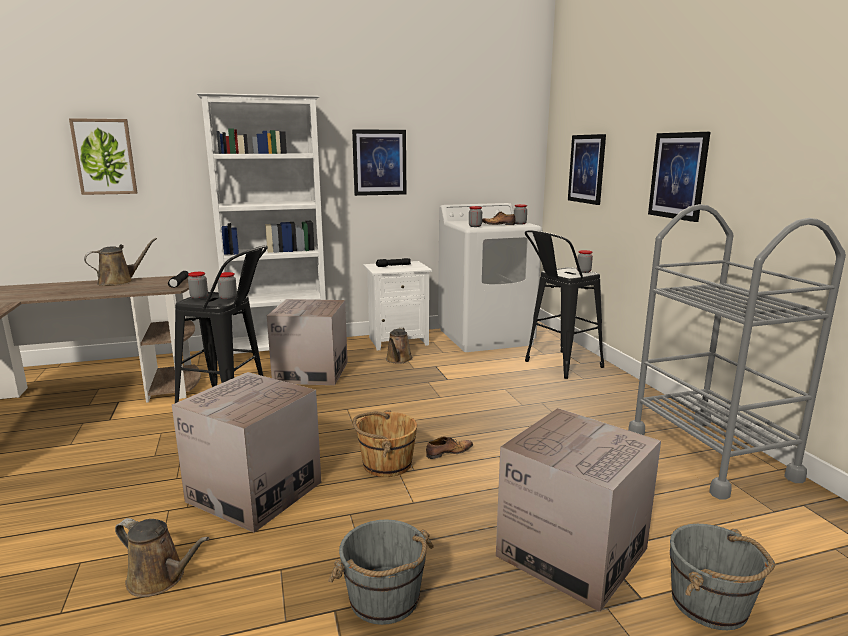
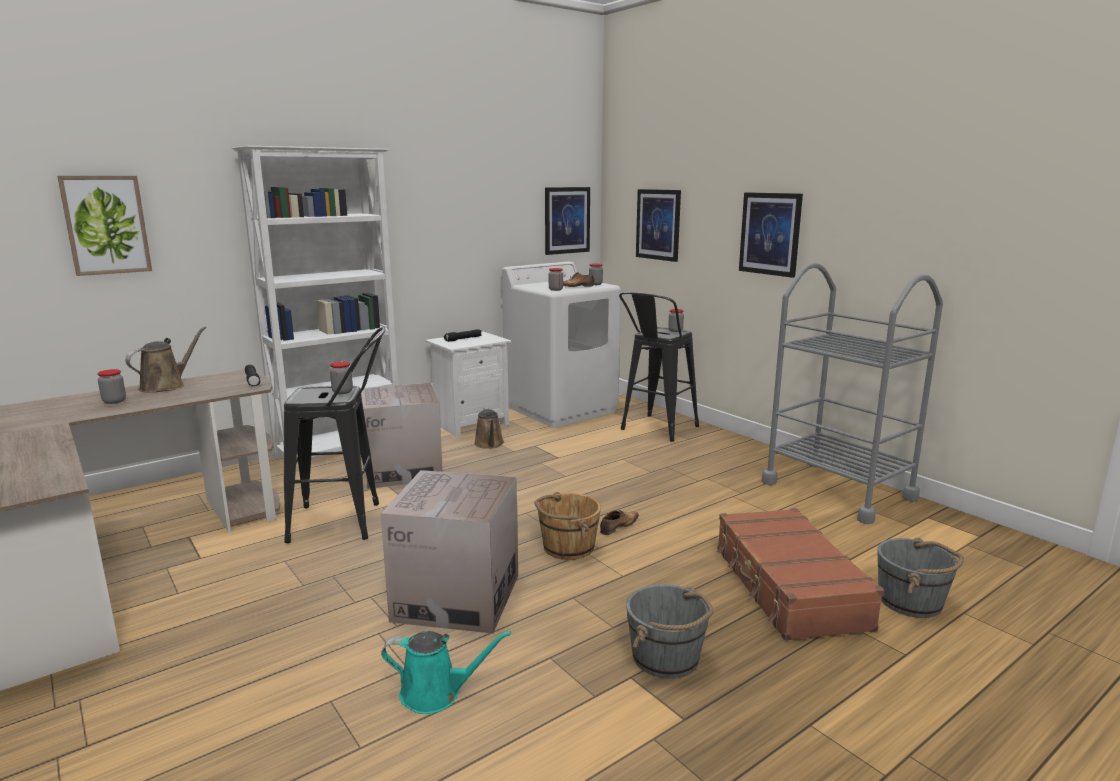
camera: 20 degrees left, 0 degrees up
(160, 578) = (436, 693): brown watering can -> turquoise watering can
(199, 297) = (305, 394): jar -> jar (114, 401)
(379, 162) = (437, 221): picture -> picture (567, 220)
(572, 552) = (788, 587): cardboard box -> brown suitcase

